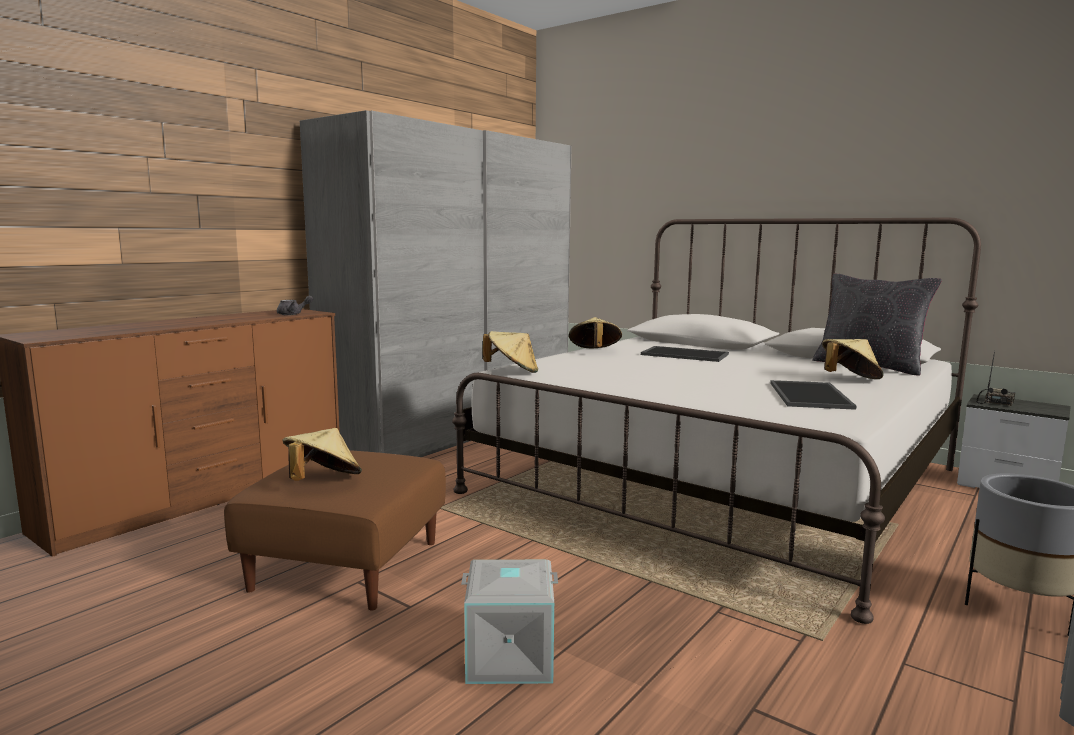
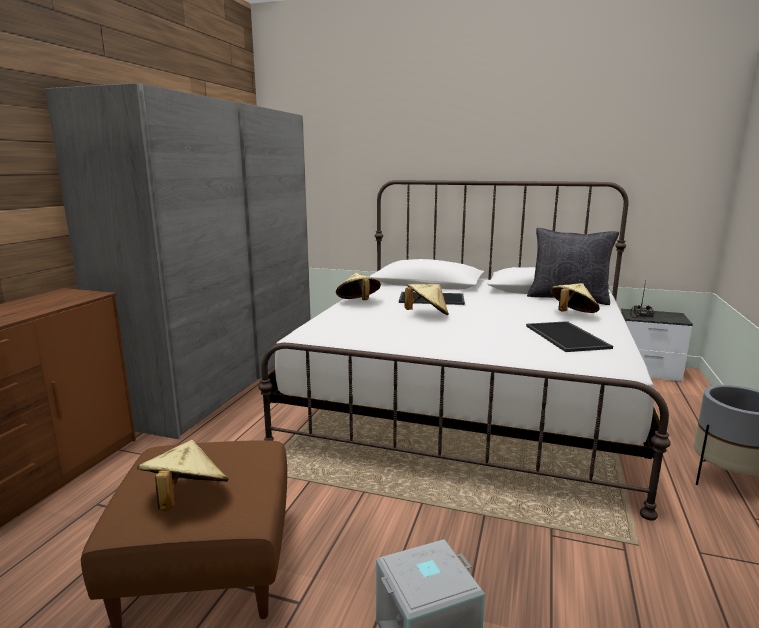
camera: 20 degrees left, 5 degrees up
(293, 314) = (72, 299): grey teapot -> none
(512, 371) = (313, 336): beige hat -> beige hat (427, 315)

